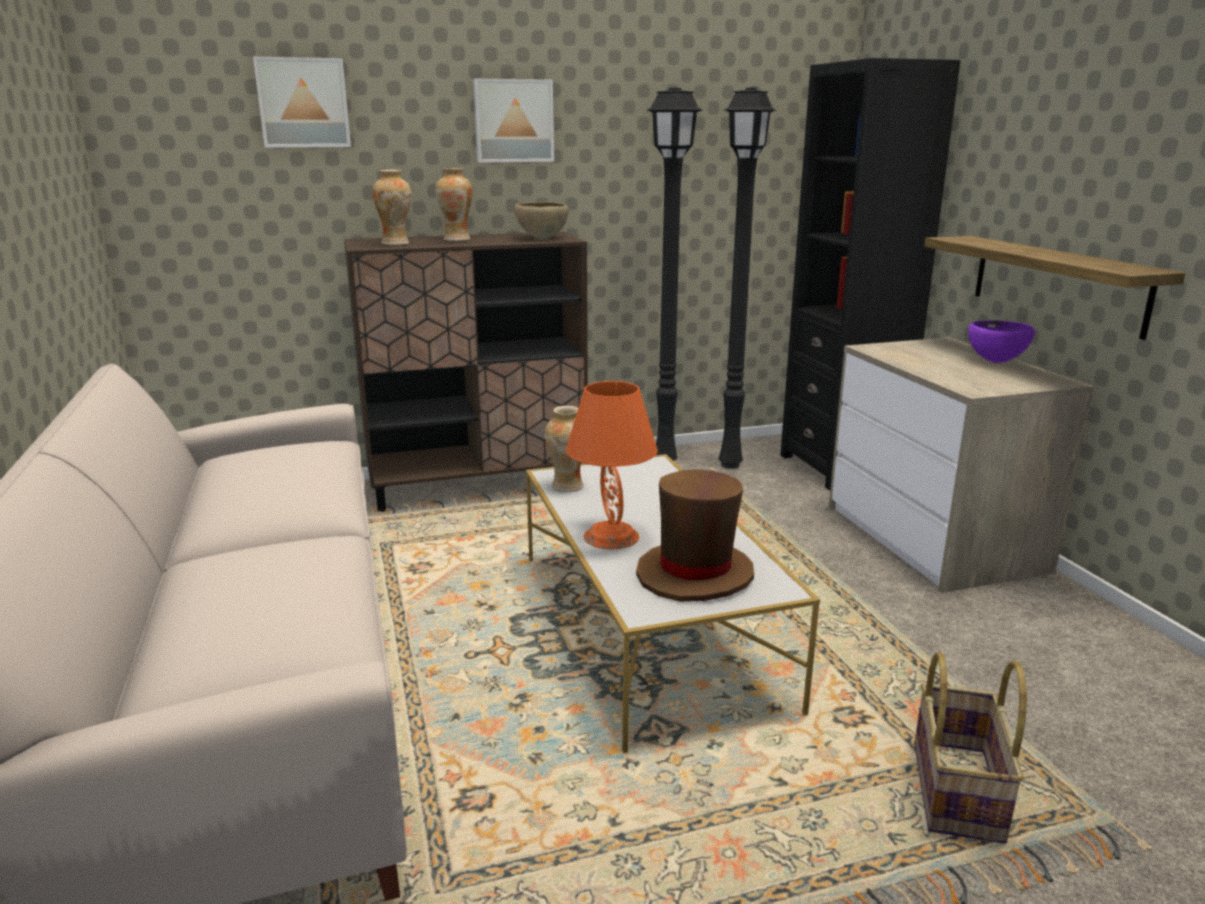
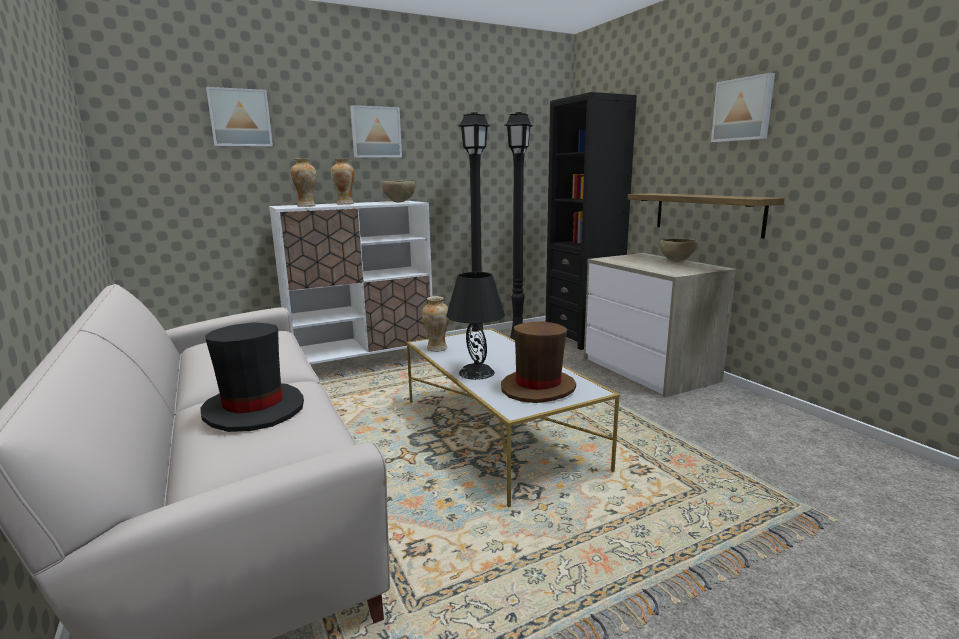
camera: 10 degrees left, 5 degrees down
(255, 582) = (254, 409): none -> black hat
(478, 485) = (363, 363): brown cabinet -> white cabinet
(610, 536) = (476, 372): orange table lamp -> black table lamp
(959, 792) = (719, 504): basket -> none
(996, 362) = (676, 261): purple bowl -> brown bowl
(1132, 105) = (743, 109): none -> picture

